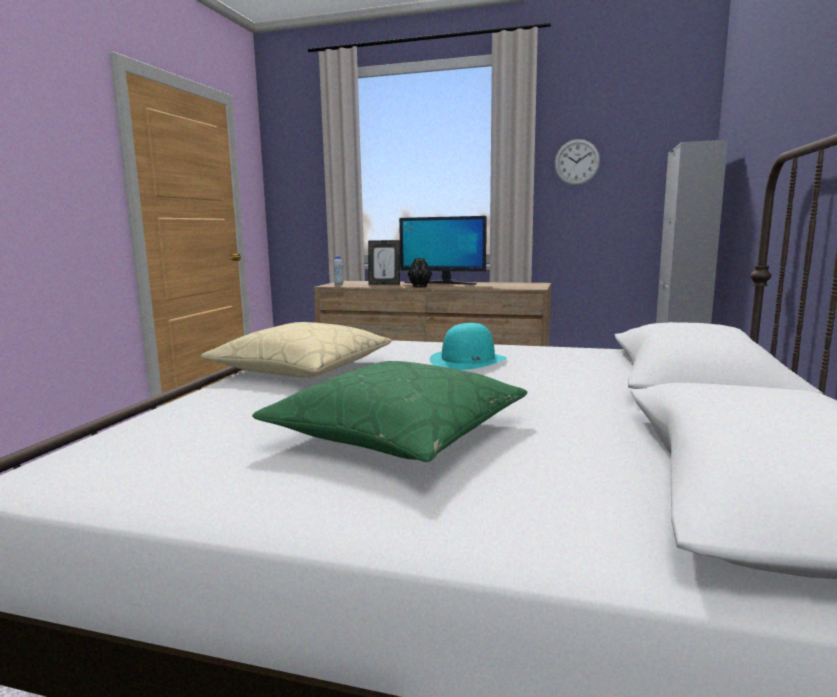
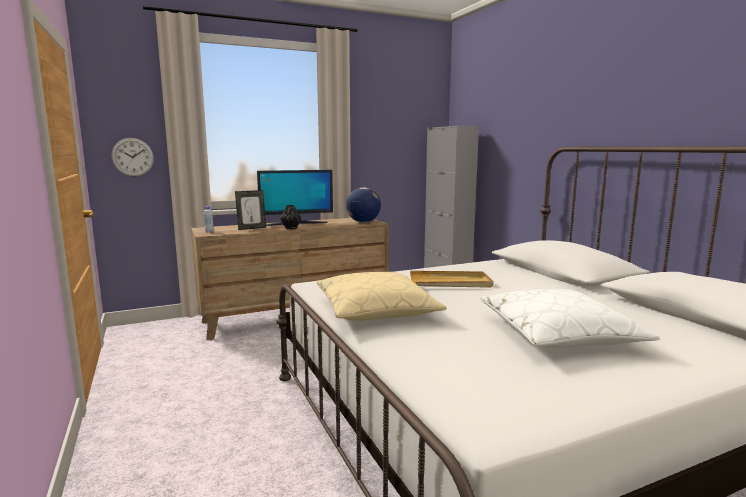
camera: 40 degrees left, 0 degrees up
(399, 433) = (558, 334): green pillow -> white pillow
(468, 360) = (450, 282): turquoise hat -> beige tray
(520, 286) = (363, 222): none -> globe
(576, 162) = (372, 129): wall clock -> wall clock (132, 157)

